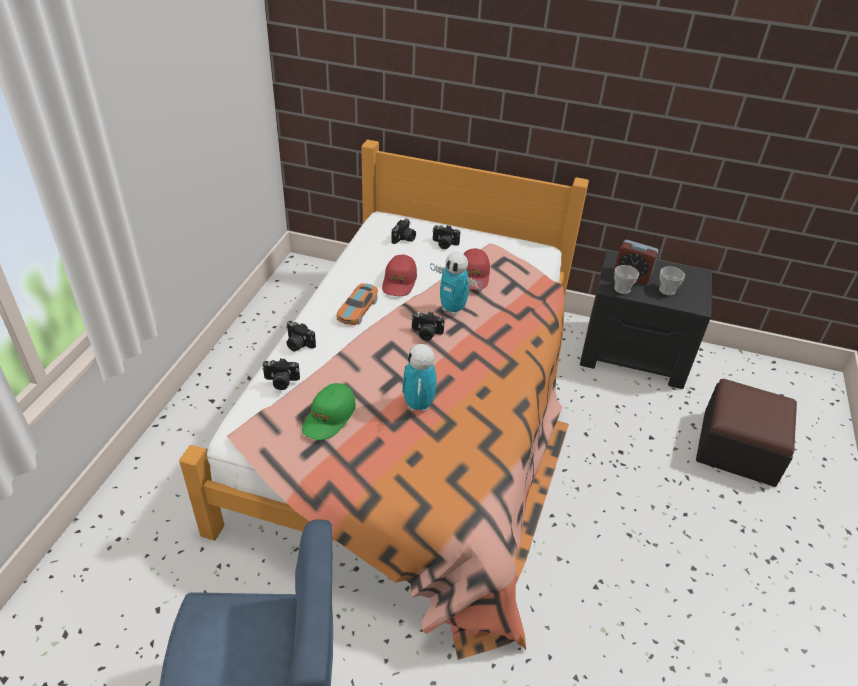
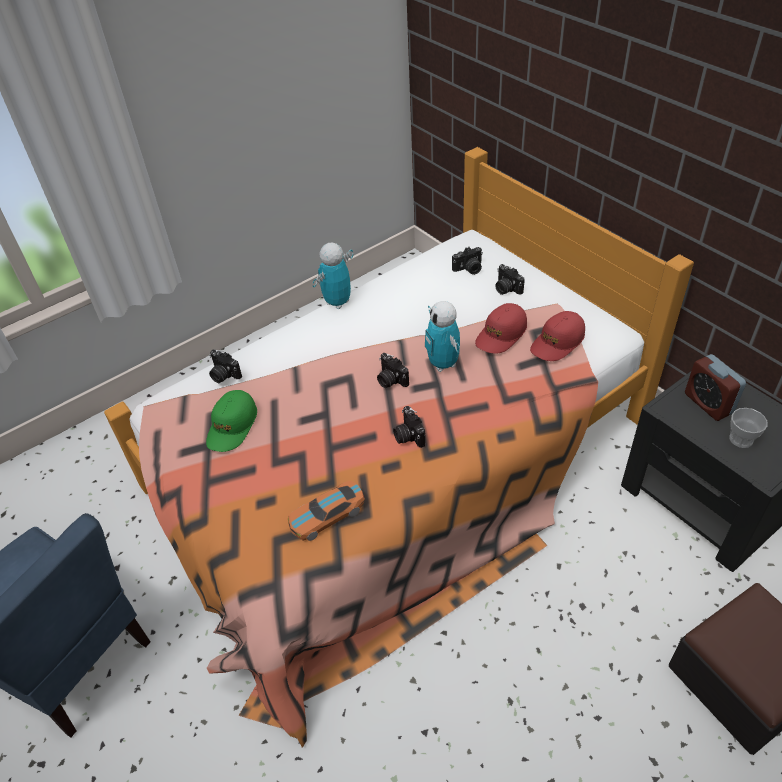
camera: 40 degrees right, 5 degrees up
(298, 344) = (273, 344): camera -> camera (408, 436)
(329, 417) = (232, 426): green cap -> green cap turned 45 degrees counterclockwise
(357, 309) = (355, 329): toy car -> toy car (327, 515)
(399, 282) = (421, 314): red cap -> red cap (557, 342)
(418, 405) = (318, 450): toy robot -> toy robot (337, 302)
(622, 289) = (679, 415): cup -> none

